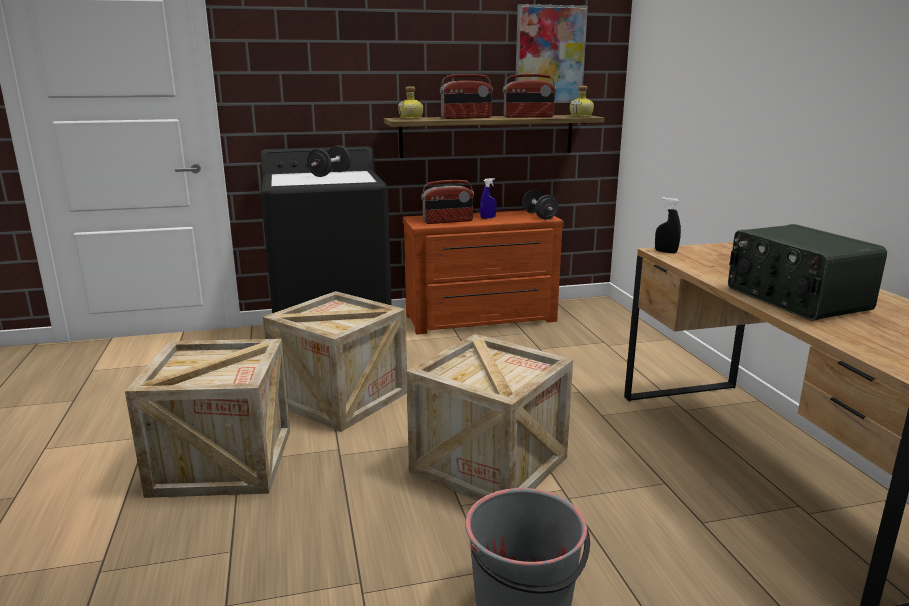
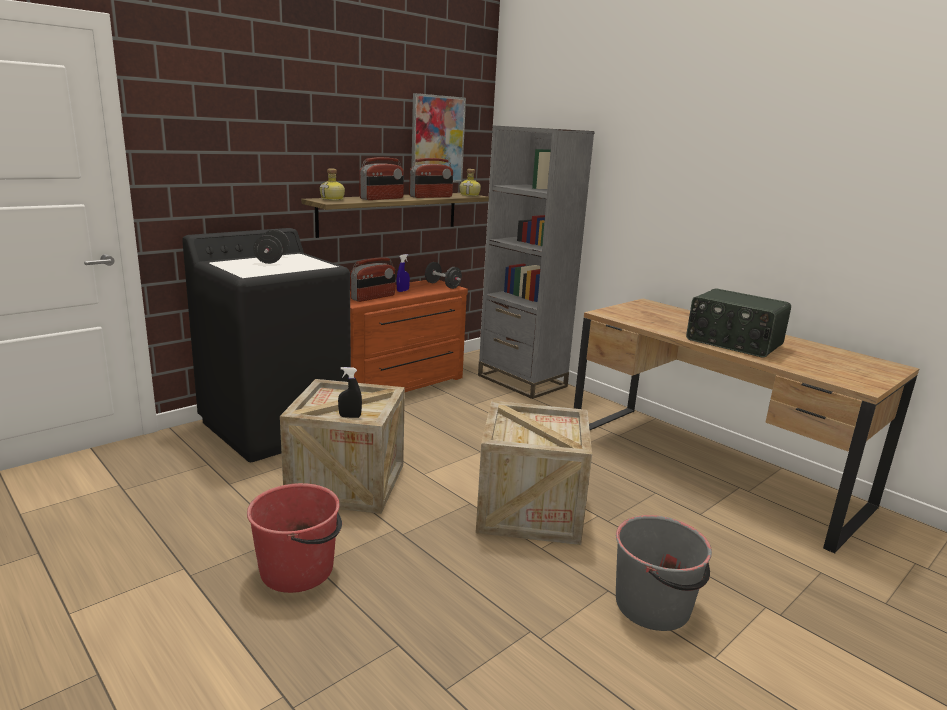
camera: 30 degrees left, 0 degrees up
(222, 461) = (298, 570): crate -> red bucket
(622, 334) = (521, 381): none -> grey bookcase
(665, 252) = (607, 313): black spray bottle -> black spray bottle (350, 416)

